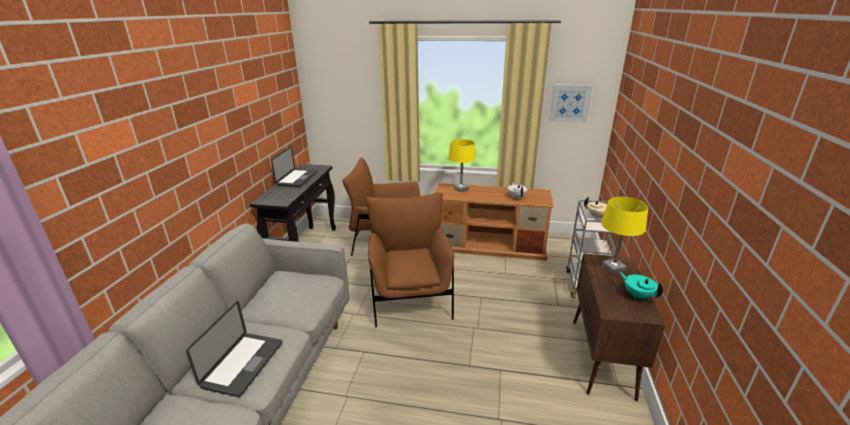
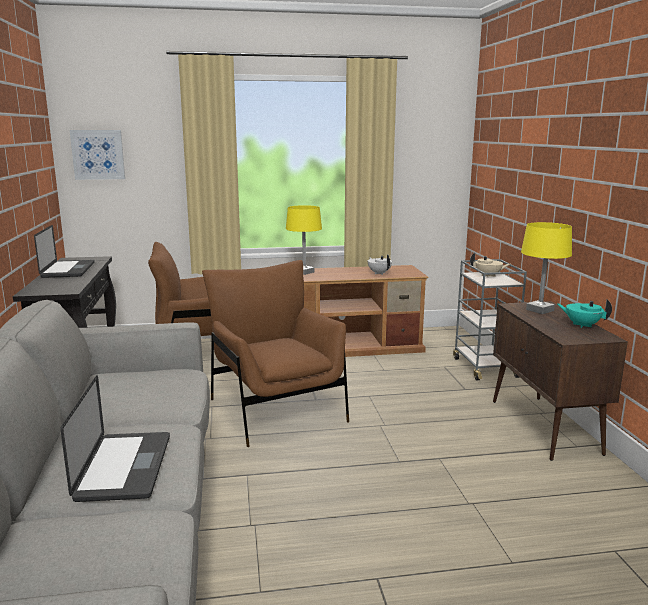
camera: 20 degrees left, 10 degrees down
(570, 103) = (422, 157): picture -> picture (98, 154)

